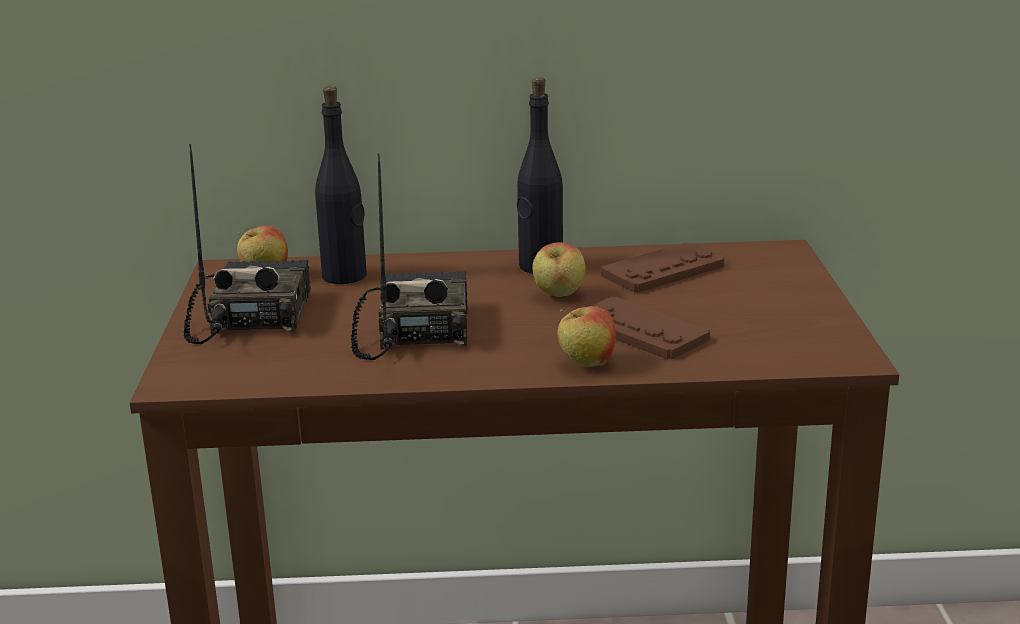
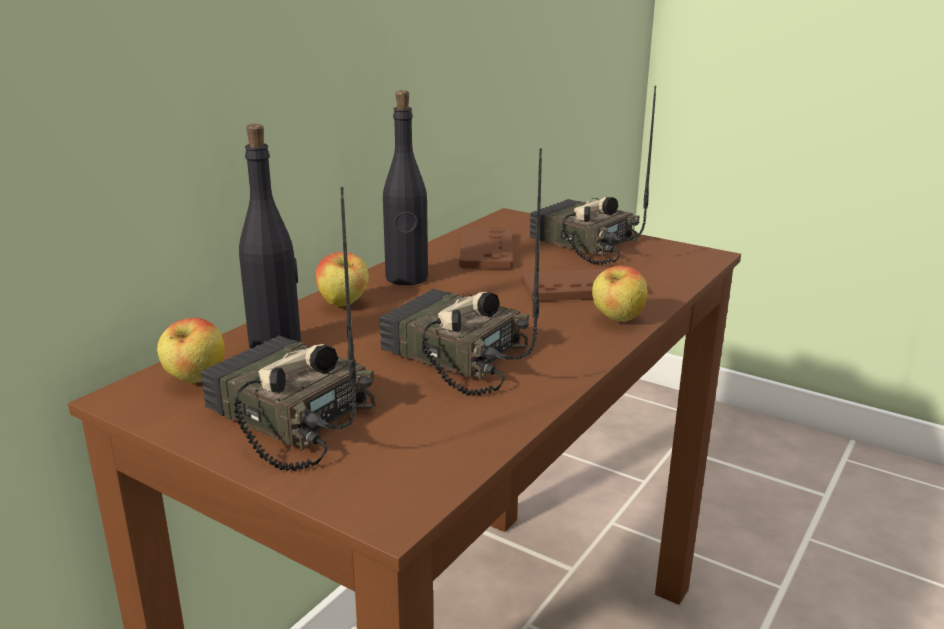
camera: 55 degrees left, 0 degrees up
(559, 296) = (475, 290): apple -> apple (344, 305)
(763, 299) = (582, 244): none -> radio

